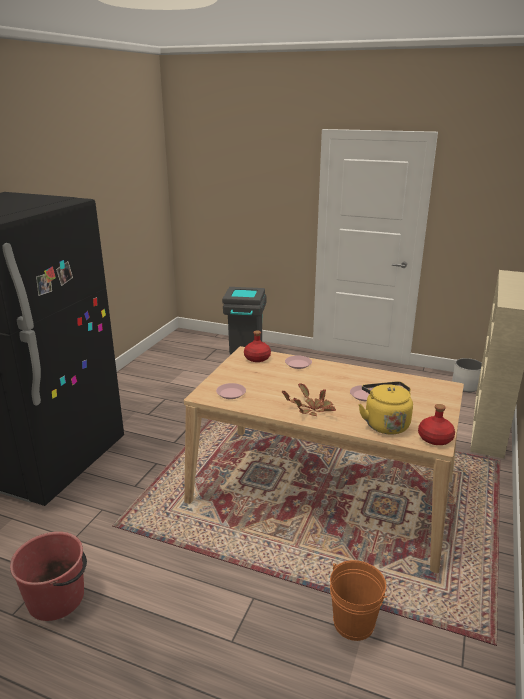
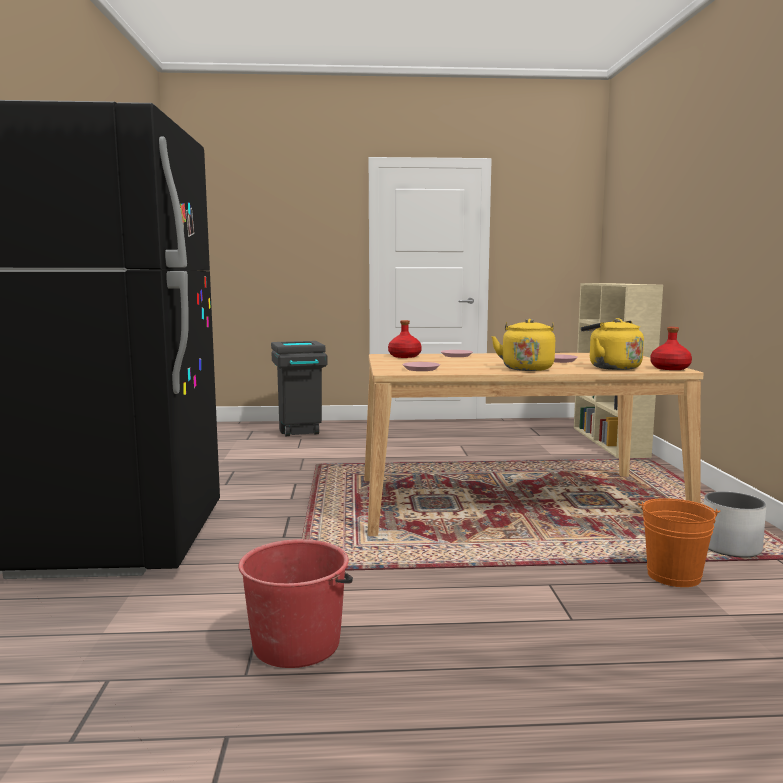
camera: 25 degrees left, 15 degrees down
(312, 410) = (527, 368): potted plant -> yellow kettle
(466, 386) = (556, 424): white planter -> white planter (731, 548)

